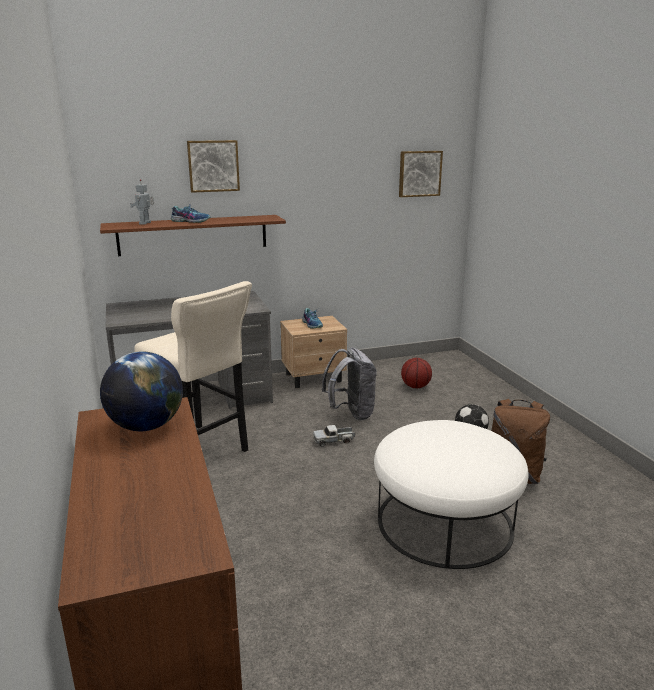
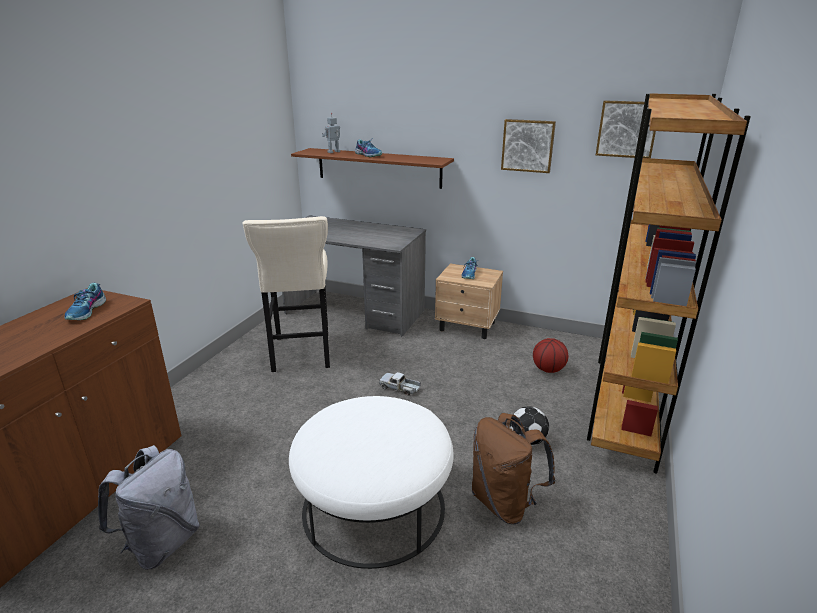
camera: 40 degrees right, 5 degrees up
(146, 426) = (87, 311): globe -> shoe
(213, 166) = (398, 104): picture -> picture (528, 145)
(351, 413) = (449, 371): grey backpack -> grey backpack (162, 543)
(488, 389) = (624, 403): none -> brown bookcase

